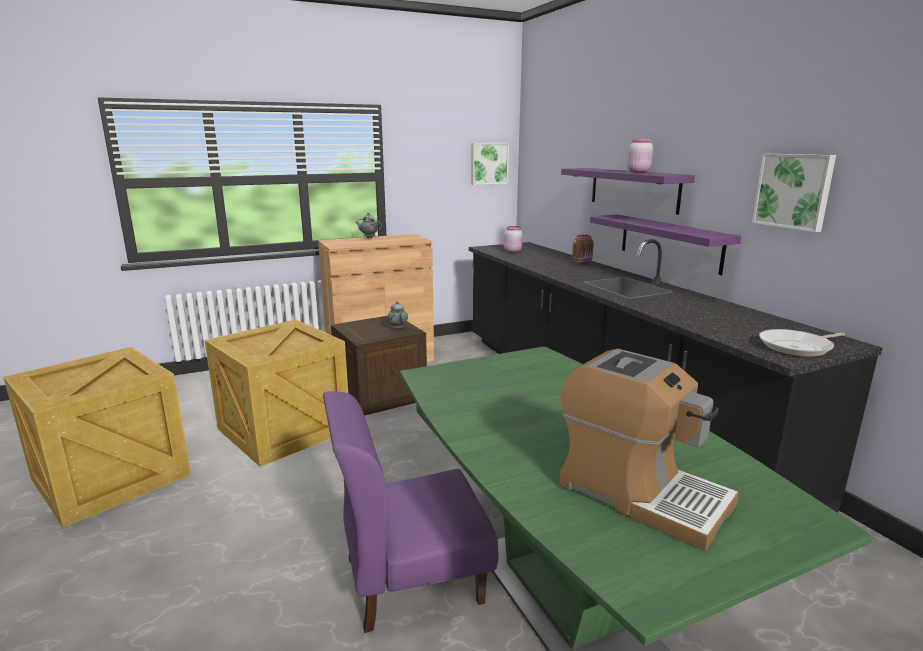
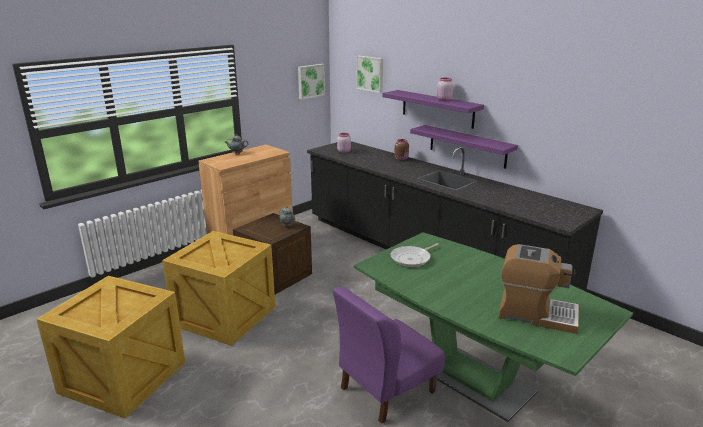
camera: 20 degrees left, 5 degrees up
(794, 191) = (549, 121): picture -> picture (370, 73)
(798, 347) = (566, 216): frying pan -> frying pan (412, 258)

